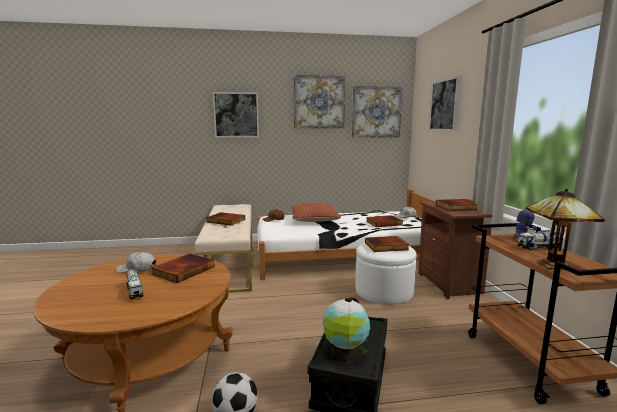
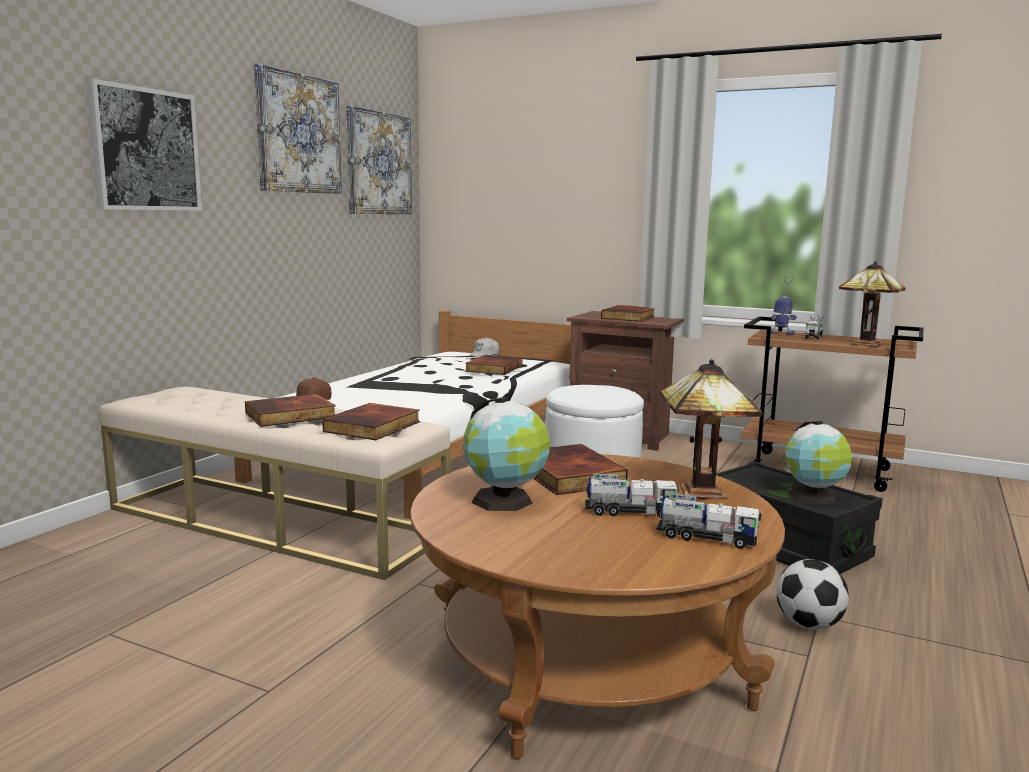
camera: 55 degrees left, 0 degrees up
(102, 313) = (707, 538): none -> toy truck
(137, 269) = (505, 501): white cap -> globe
(180, 298) = (699, 491): none -> table lamp
(314, 220) = (381, 387): pillow -> none
(386, 246) = (596, 391): book -> book (373, 427)
(445, 105) = (530, 159): picture -> none

